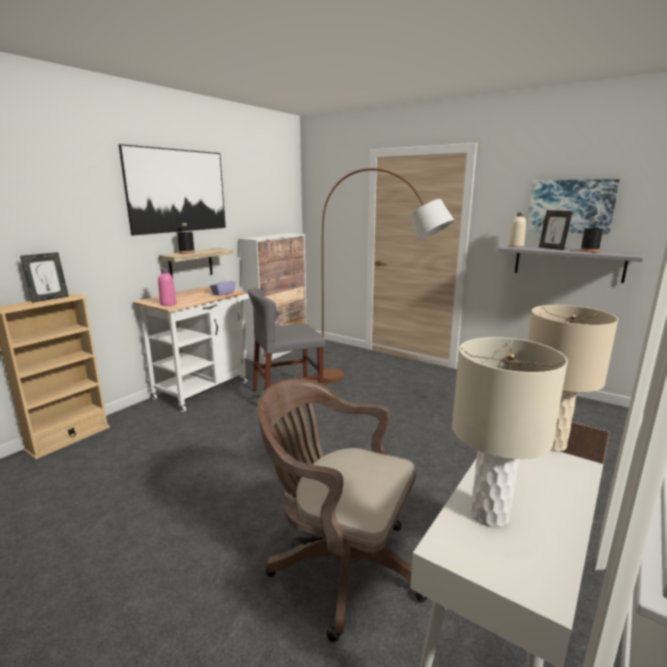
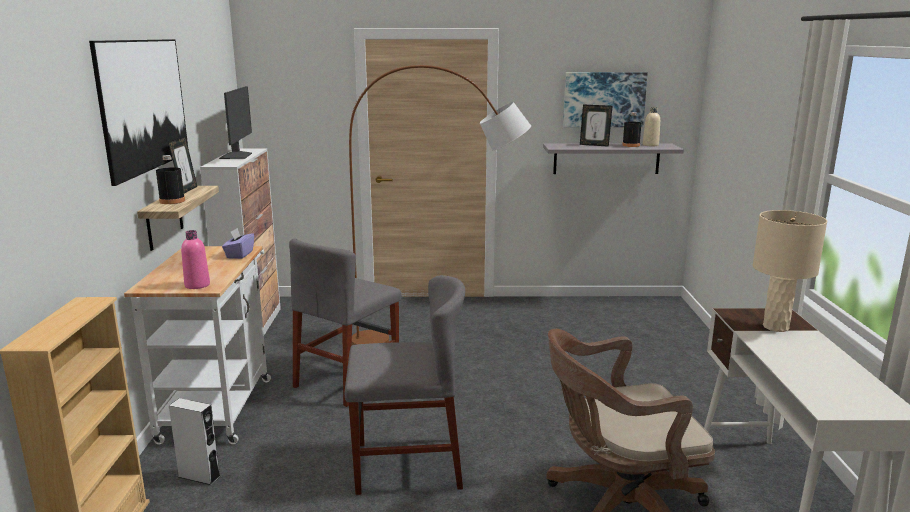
camera: 35 degrees left, 0 degrees up
(49, 299) = (66, 313): picture frame -> picture frame (186, 190)
(145, 423) = (199, 476): none -> grey speaker
(248, 461) = (407, 465): none -> grey chair
(275, 235) = (237, 156): none -> monitor
(489, 514) = (816, 383): beige table lamp -> none
(516, 246) = (557, 145): beige bottle -> beige bottle (650, 145)

